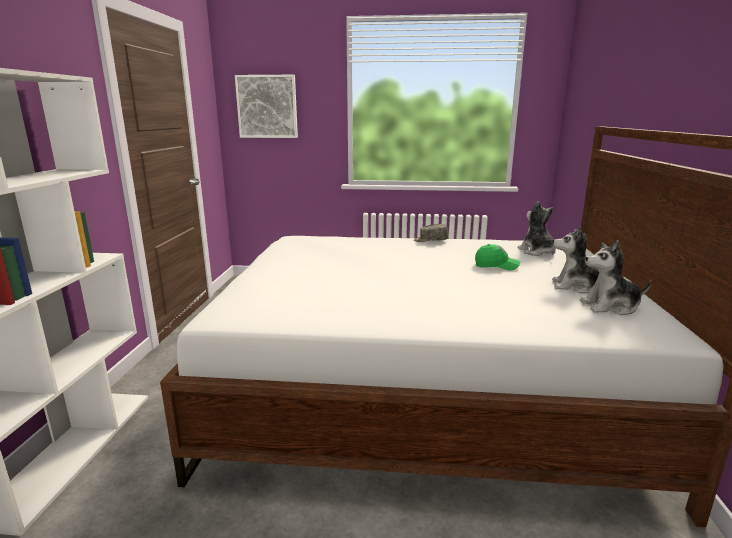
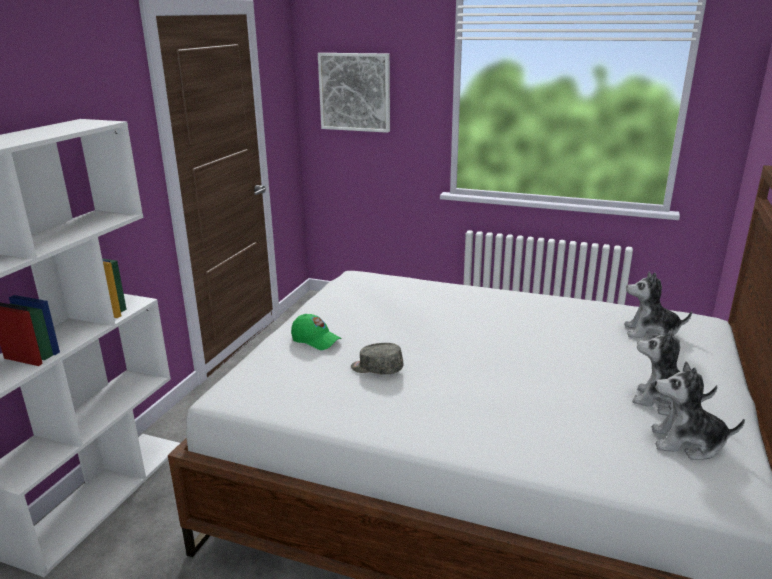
camera: 15 degrees right, 5 degrees up
(430, 240) = (519, 297): grey cap -> grey cap (376, 368)
(496, 266) = (580, 353): green cap -> green cap (316, 340)
(537, 252) = (650, 333): plush toy -> plush toy turned 75 degrees counterclockwise

